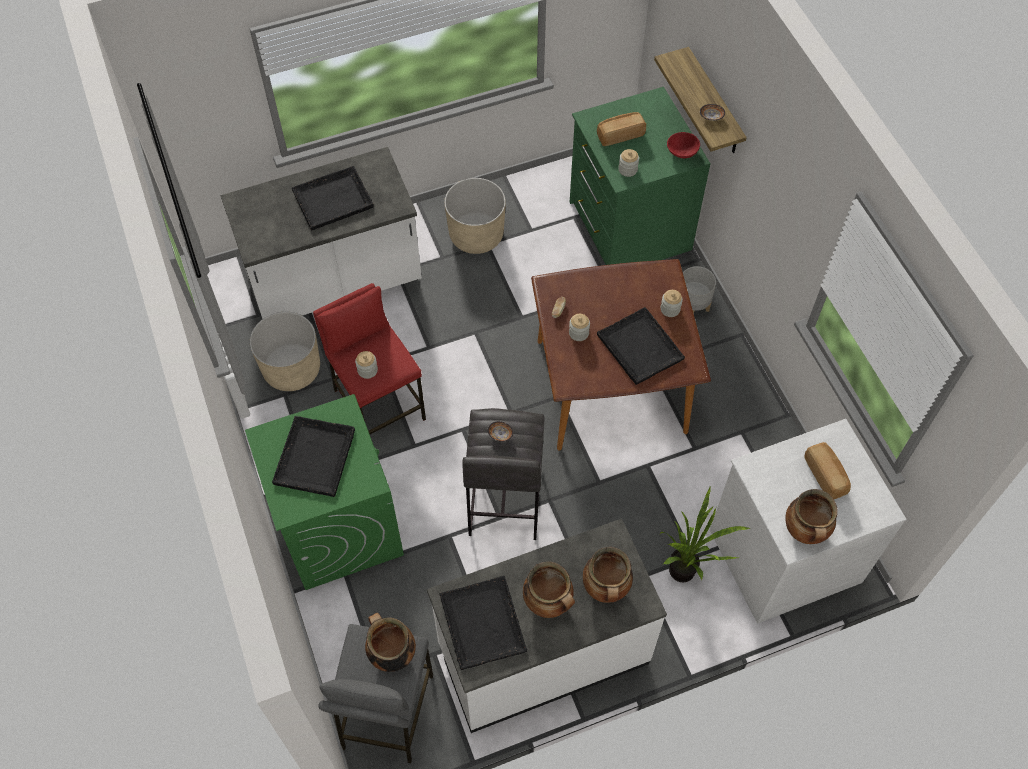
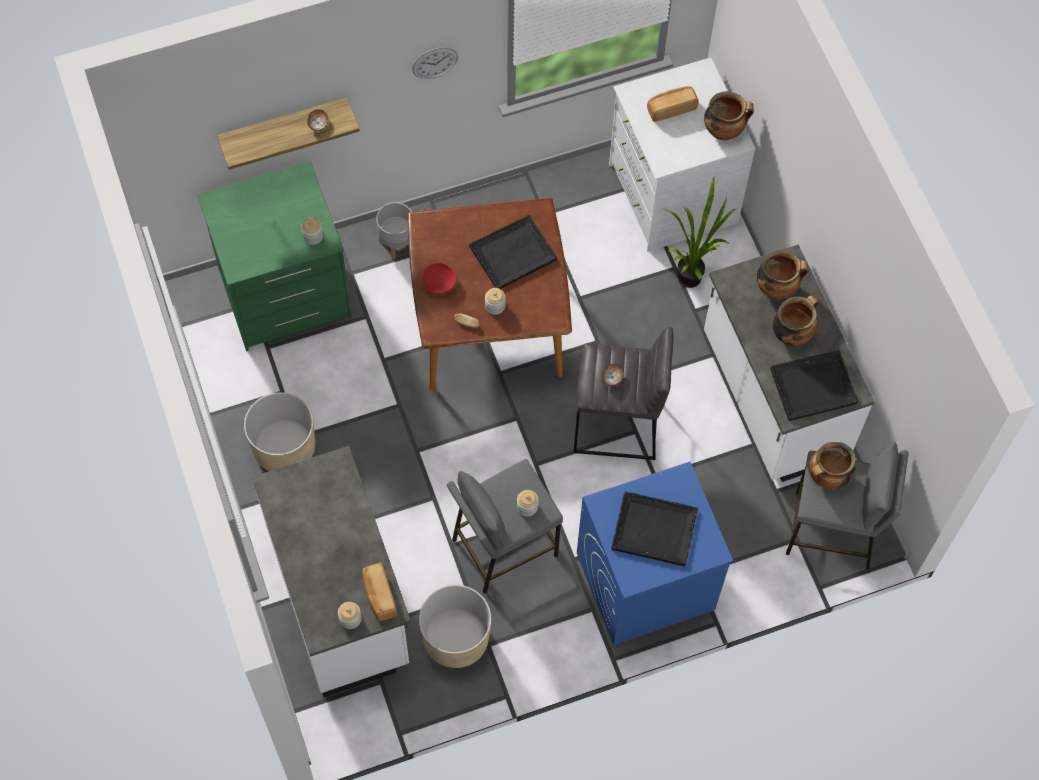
camera: 90 degrees left, 5 degrees up
(333, 199) = (325, 530): black tray -> none
(338, 525) = (644, 582): green washing machine -> blue washing machine
(379, 404) = (503, 547): red stool -> grey stool
(620, 135) = (264, 240): bread -> bread (379, 596)
(670, 309) = (469, 224): jar -> jar (350, 619)
(682, 152) = (292, 184): red bowl -> red bowl (439, 283)
(793, 196) = (435, 62): none -> wall clock

